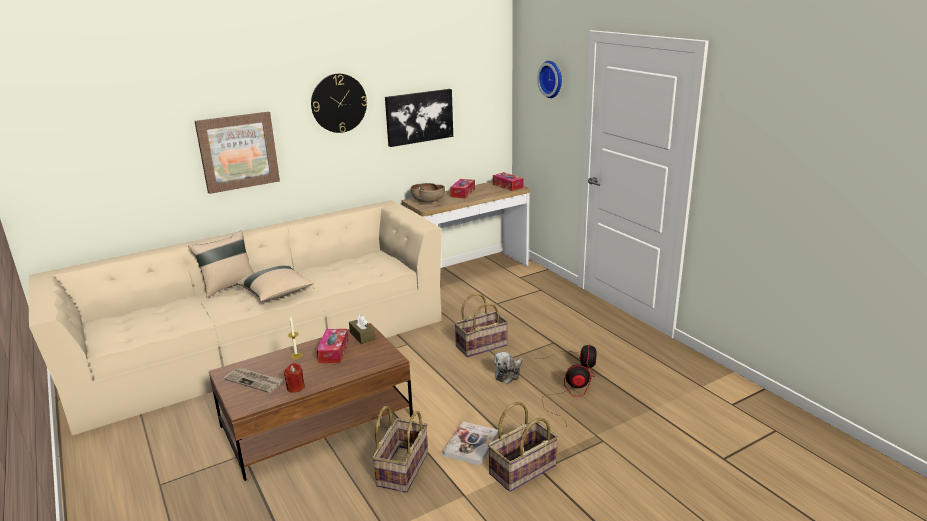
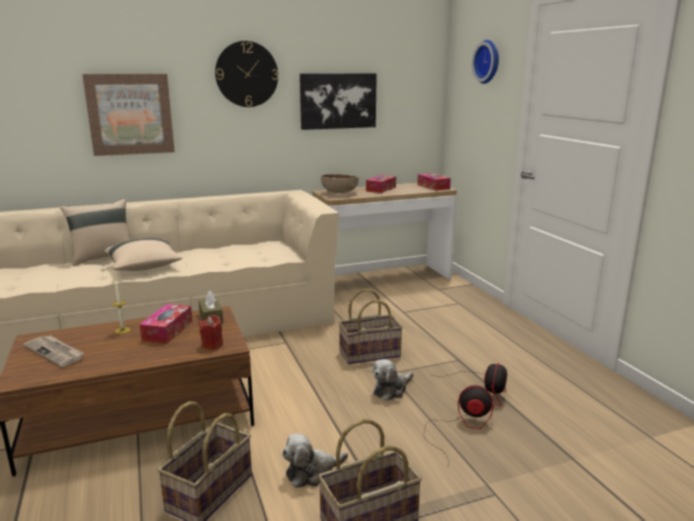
camera: 10 degrees right, 5 degrees down
(295, 387) = (95, 365): red candle -> red candle (212, 345)
(471, 444) = (312, 472): book -> plush toy

